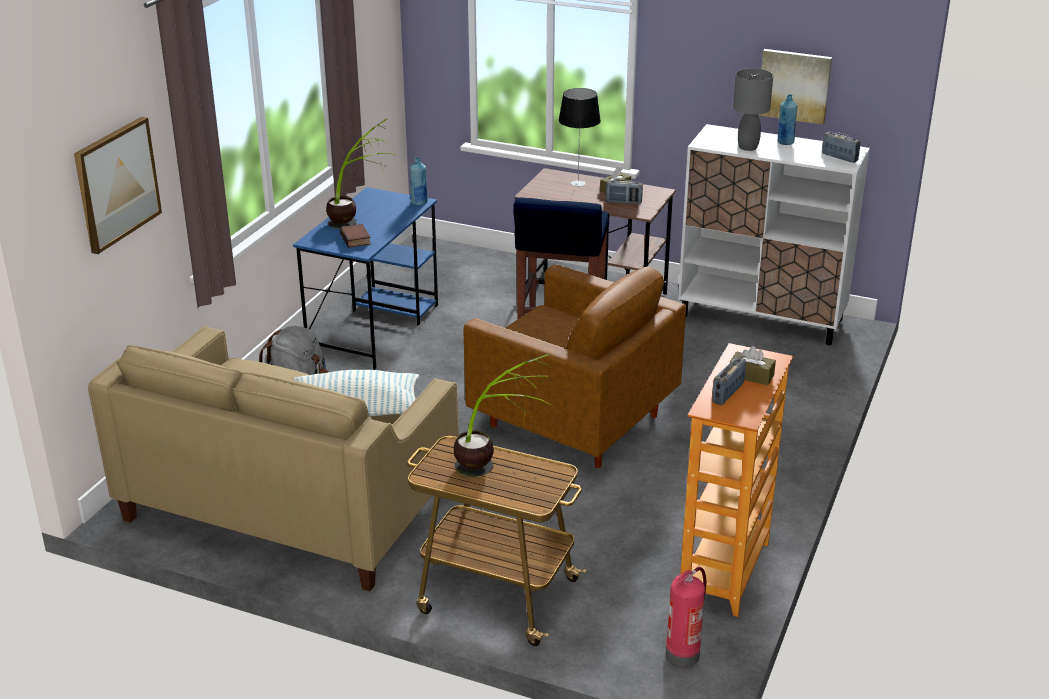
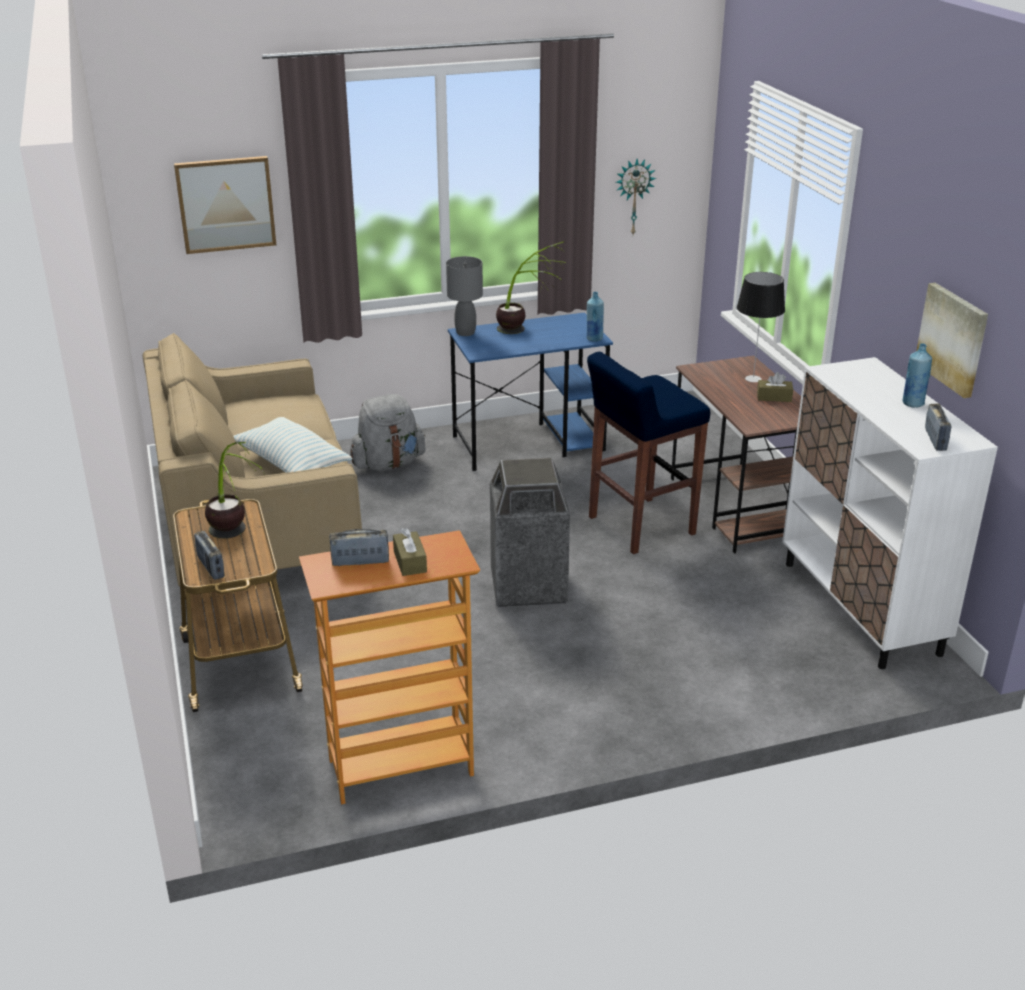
camera: 50 degrees right, 0 degrees up
(356, 239) = (492, 344): book -> none
(365, 64) = (633, 196): none -> wall clock
(571, 420) = (527, 586): brown armchair -> trash can
(623, 202) = (757, 410): radio -> radio (210, 567)
(683, 654) = (256, 795): fire extinguisher -> none
(748, 147) = (861, 391): grey table lamp -> grey table lamp (465, 333)

